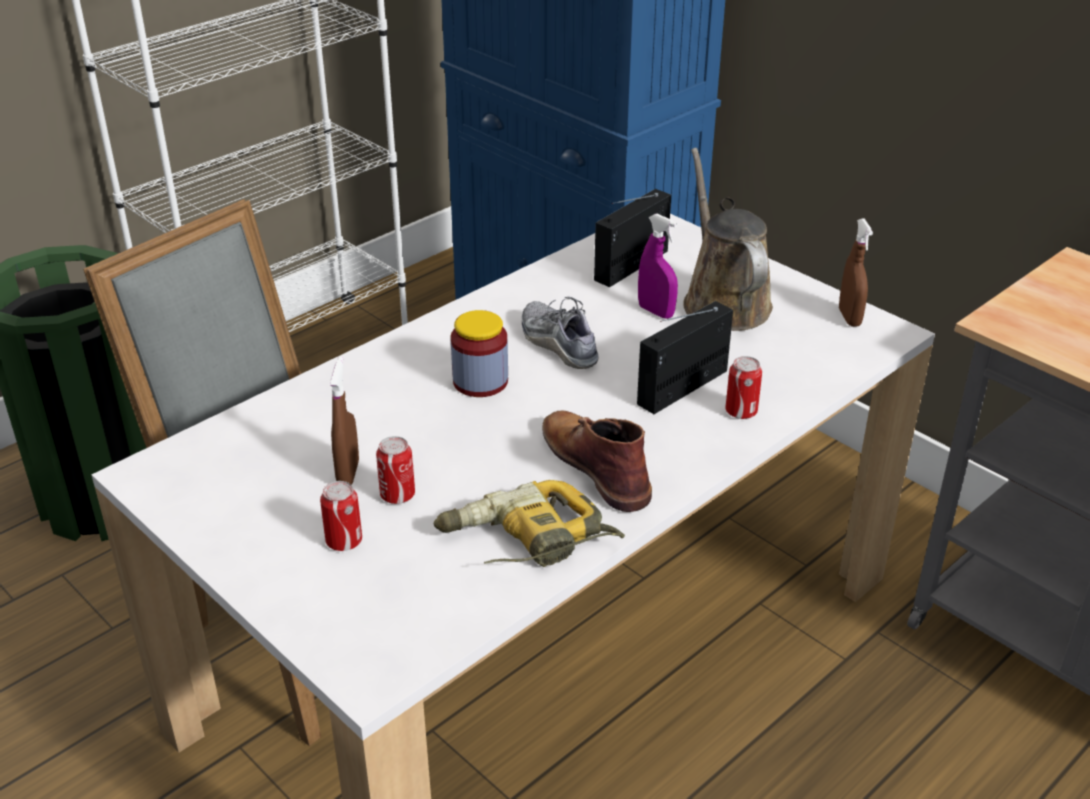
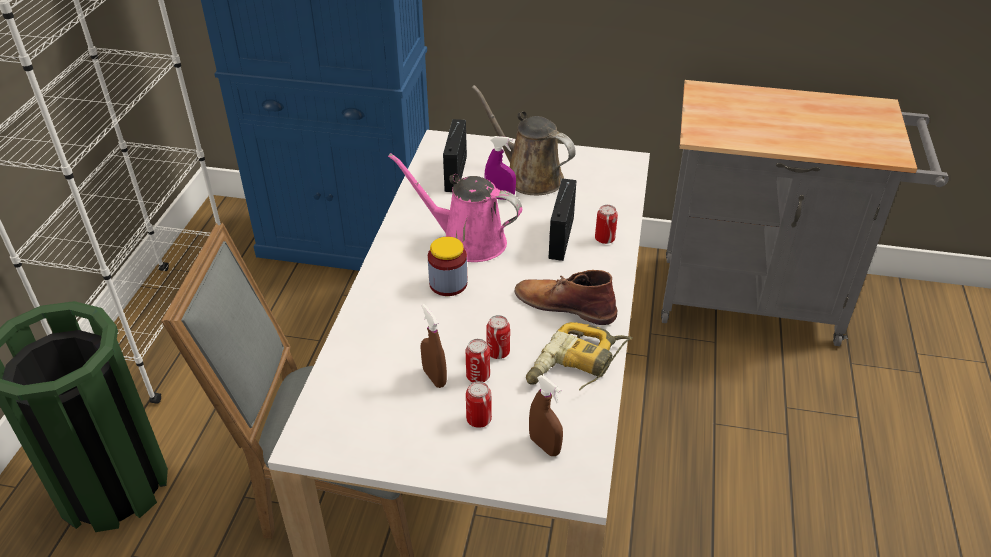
camera: 35 degrees left, 5 degrees up
(451, 480) = (498, 352): none -> can
(558, 344) = (467, 240): shoe -> pink watering can
(849, 318) = (602, 160): brown spray bottle -> brown spray bottle (544, 446)

